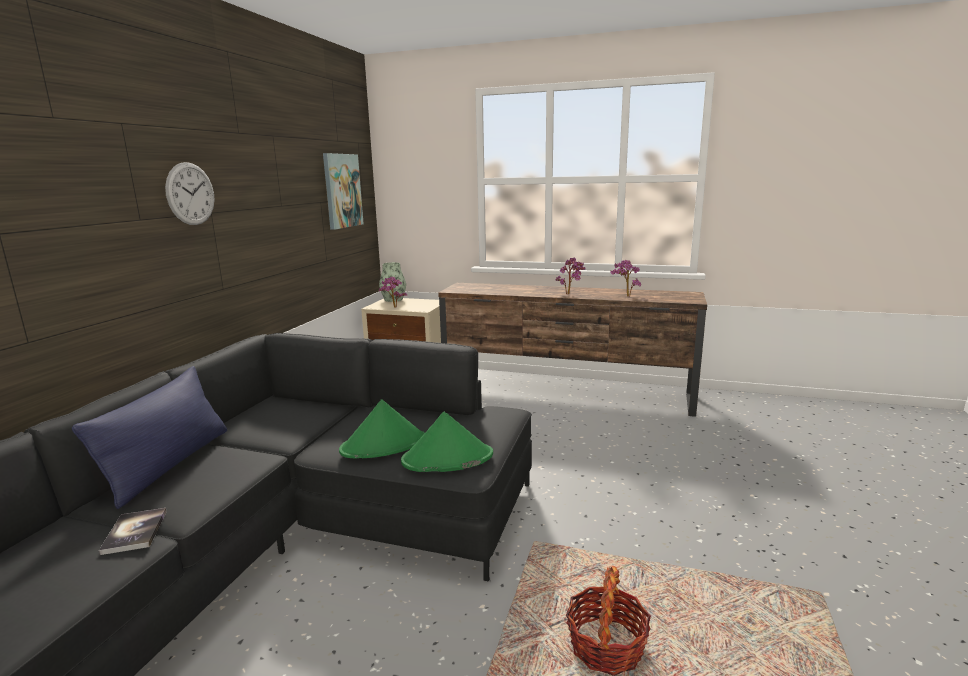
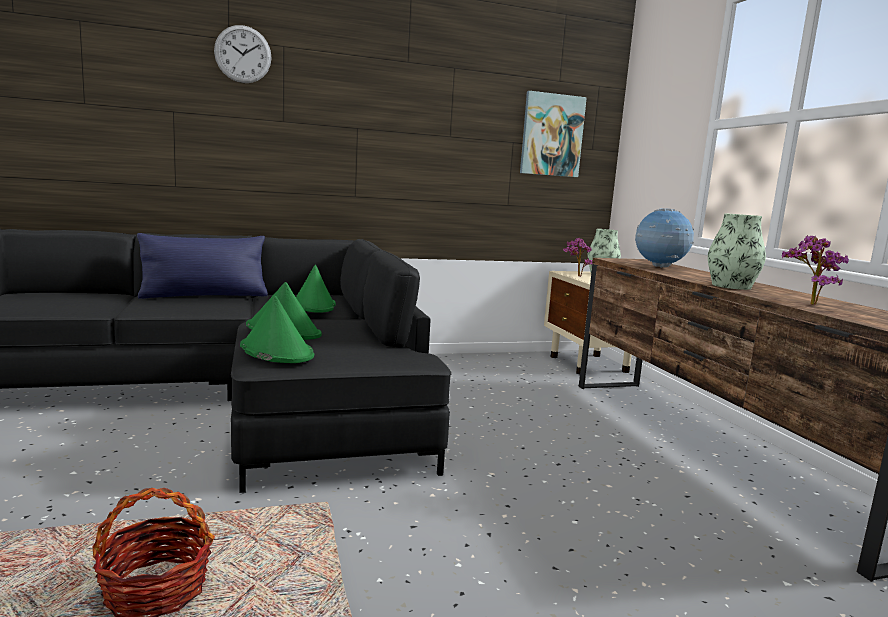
camera: 55 degrees right, 5 degrees down
(135, 532) = (110, 306): book -> none
(190, 194) = (335, 108): wall clock -> wall clock (243, 54)
(299, 416) = (314, 305): none -> green hat
(494, 289) = (659, 267): none -> globe
(570, 294) = (731, 286): potted plant -> vase

